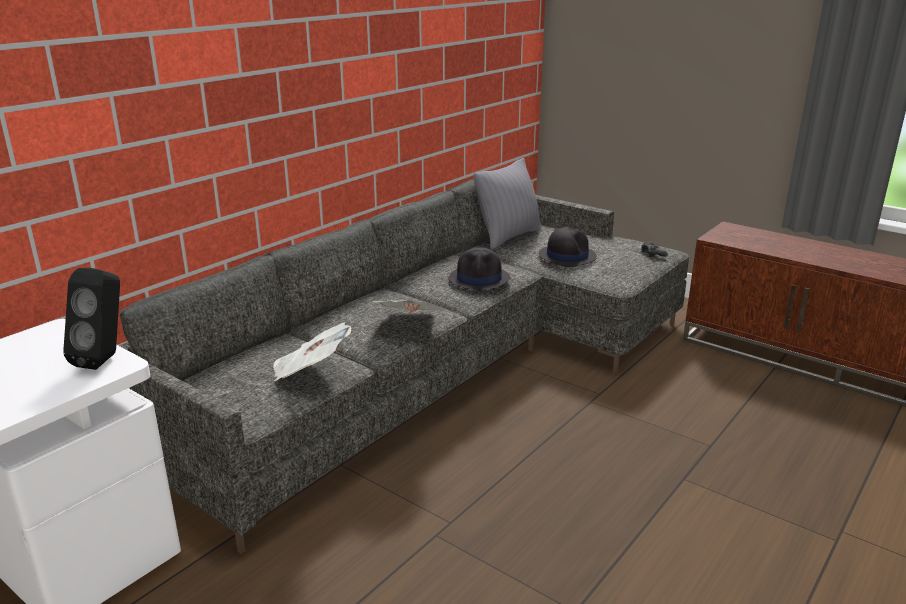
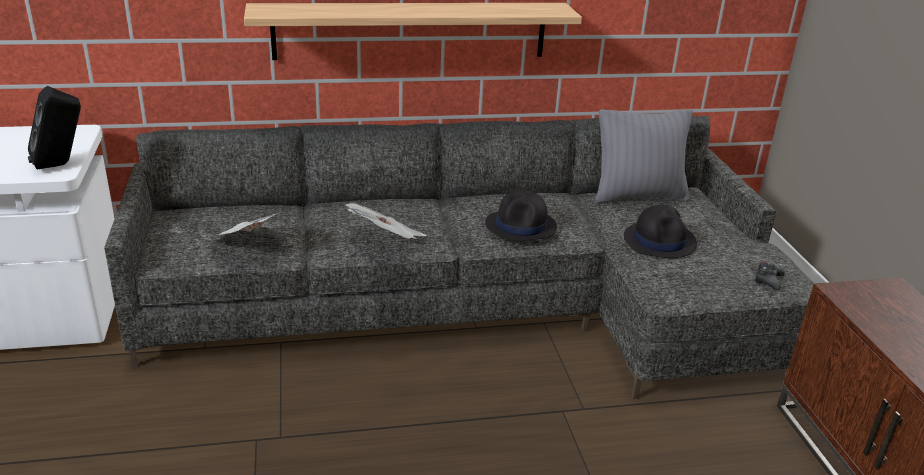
camera: 40 degrees right, 5 degrees up
(325, 139) = (411, 30): none -> shelf

